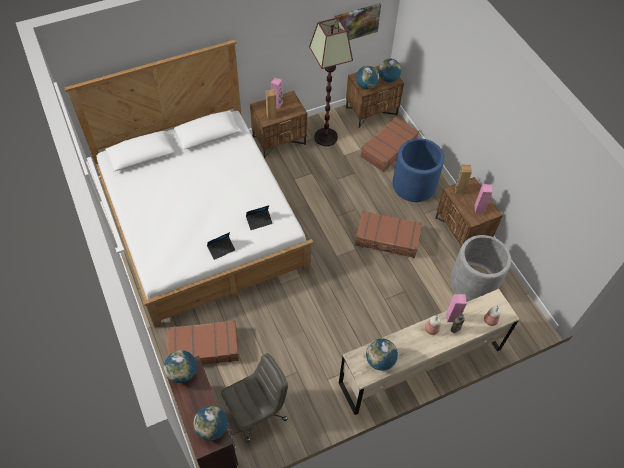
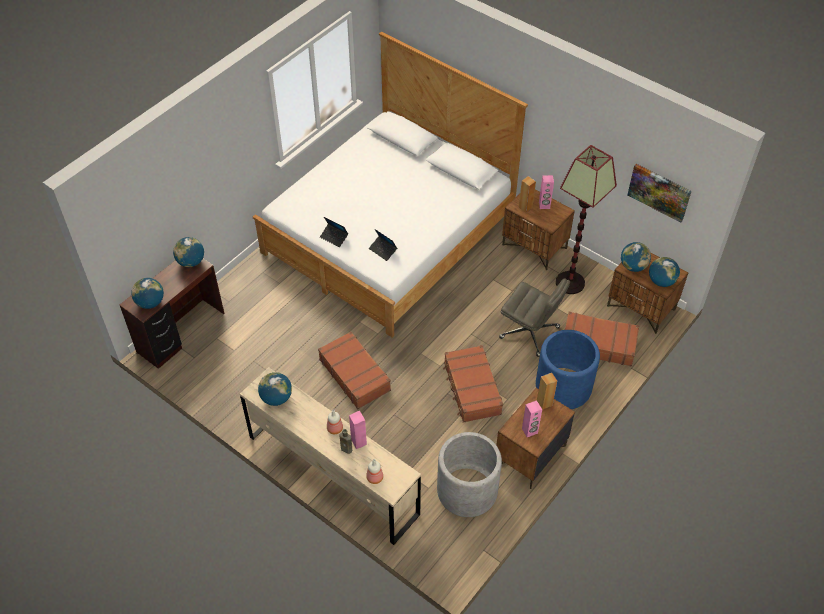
camera: 65 degrees right, 5 degrees down
(204, 347) = (259, 294): brown suitcase -> brown suitcase (355, 374)
(257, 411) = (217, 360): grey office chair -> grey office chair (530, 332)

